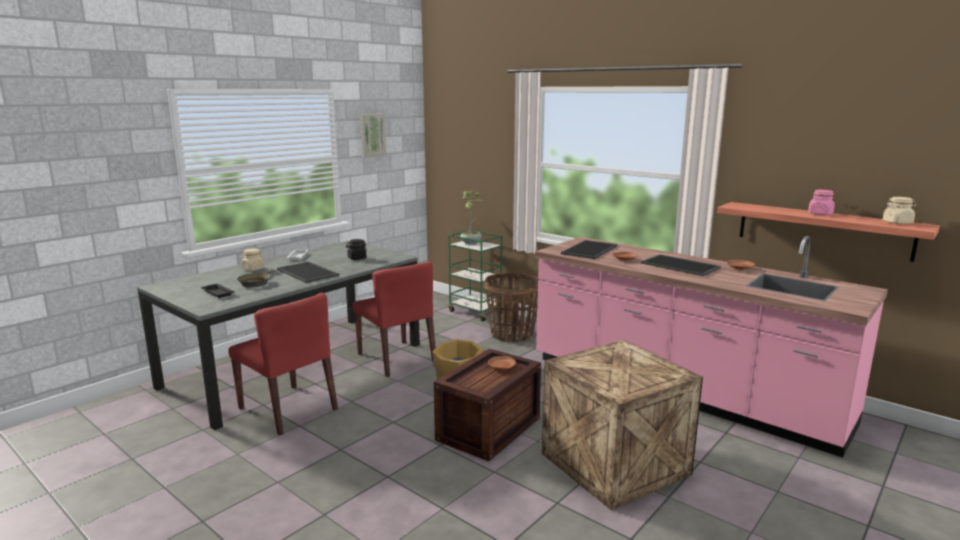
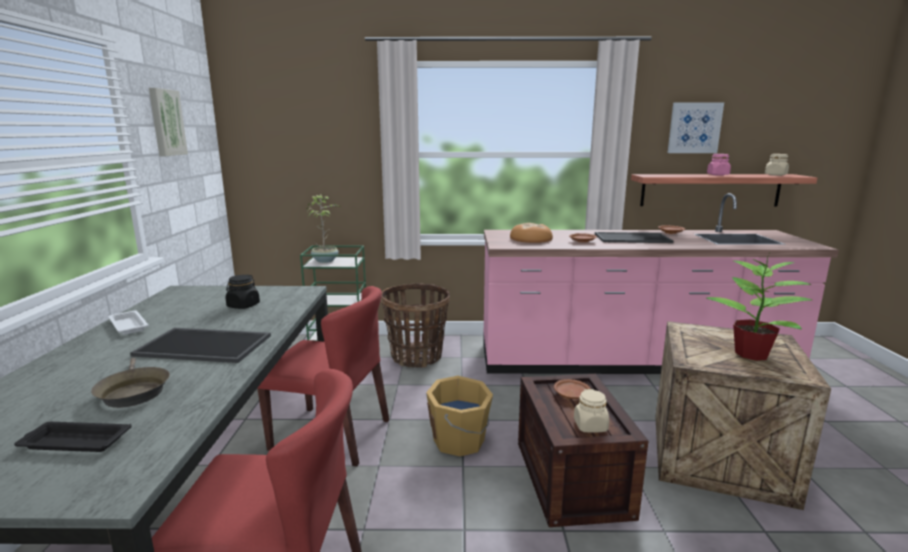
camera: 40 degrees left, 0 degrees up
(253, 269) = (72, 369): beige jar -> beige jar (590, 426)
(590, 250) = (531, 239): tray -> bread
(623, 373) = (752, 354): none -> potted plant
(803, 158) = (694, 128): none -> picture

